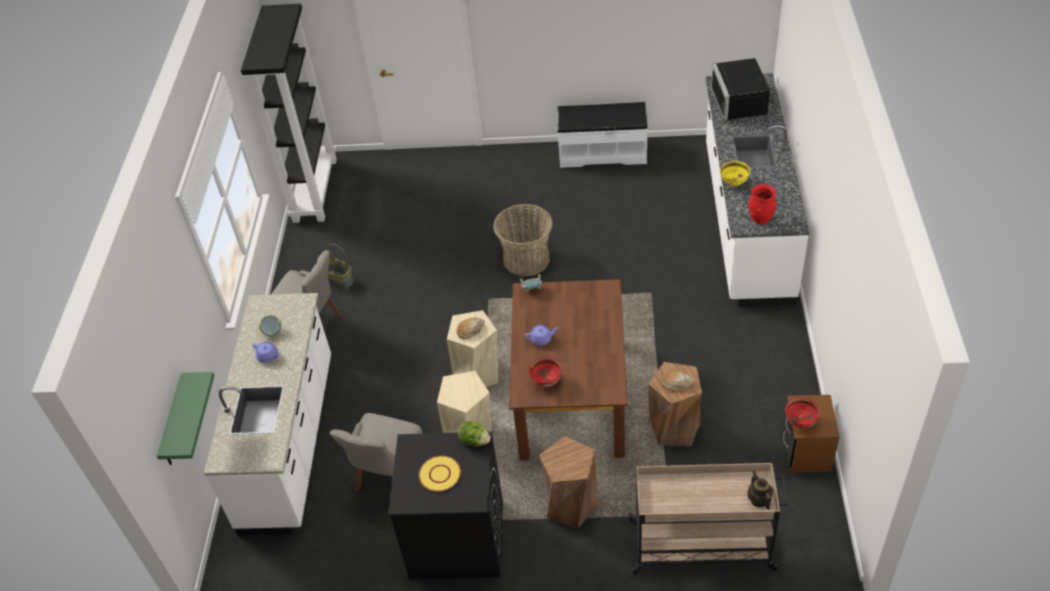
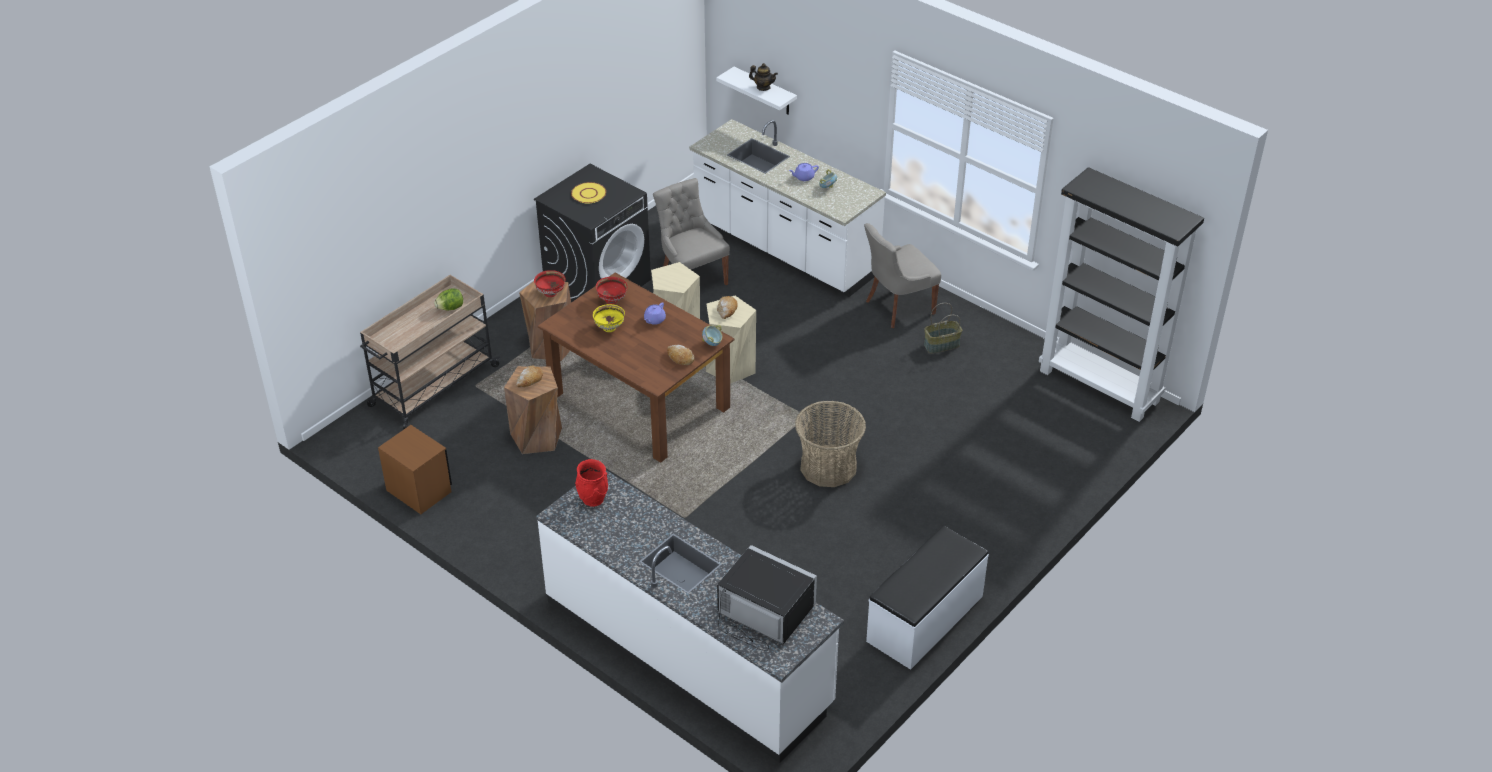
camera: 125 degrees right, 5 degrees down
(174, 423) = (765, 92): green shelf -> white shelf
(474, 441) = (593, 219): lettuce -> lettuce (450, 308)
(567, 295) = (680, 358): none -> bread
(734, 183) = (657, 515): yellow bowl -> yellow bowl (609, 328)
(759, 500) = (385, 340): teapot -> teapot (763, 87)
(800, 422) = (416, 436): red bowl -> red bowl (550, 293)

